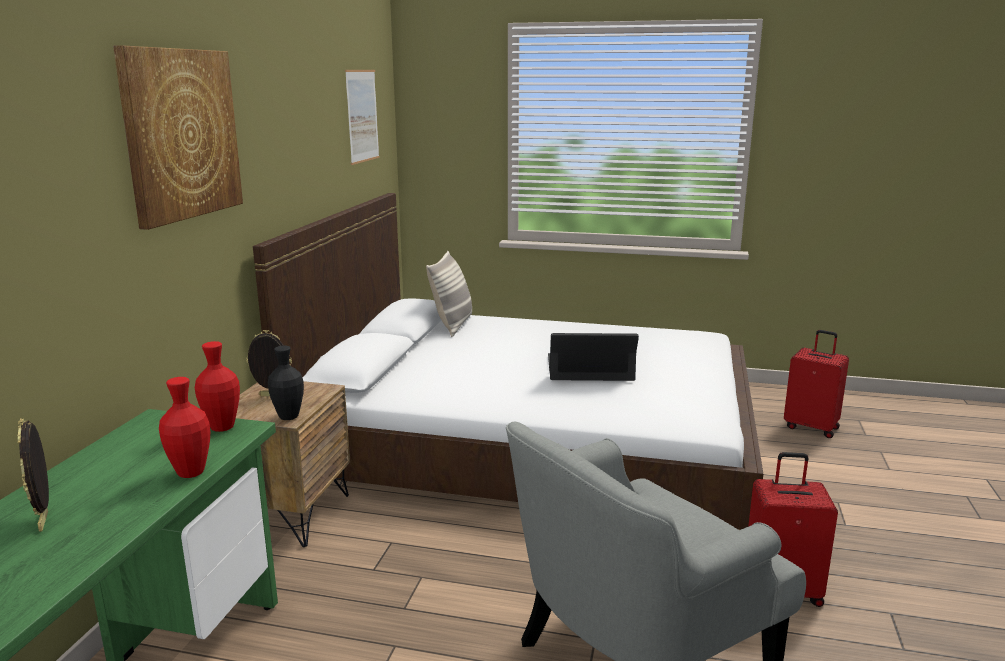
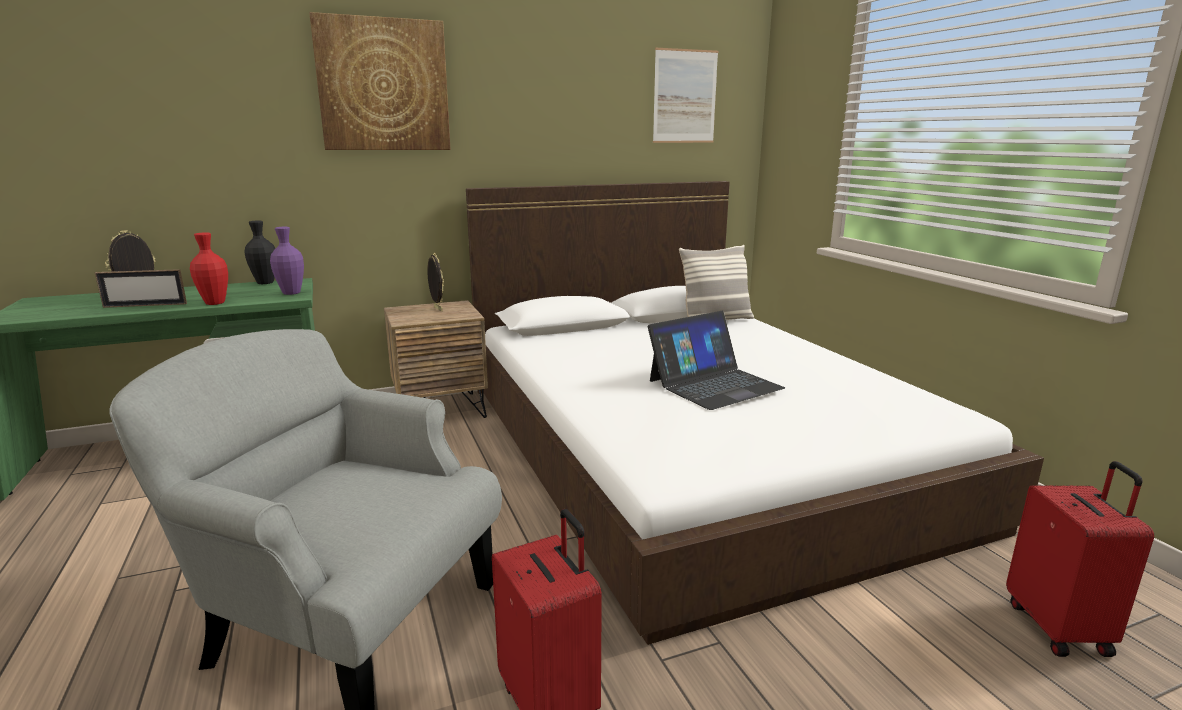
camera: 55 degrees right, 0 degrees up
(109, 518) = (145, 305): none -> picture frame
(222, 427) = (291, 293): red vase -> purple vase
(289, 417) = (407, 320): black vase -> black vase (265, 283)
(589, 367) = (714, 384): laptop -> laptop turned 90 degrees clockwise

